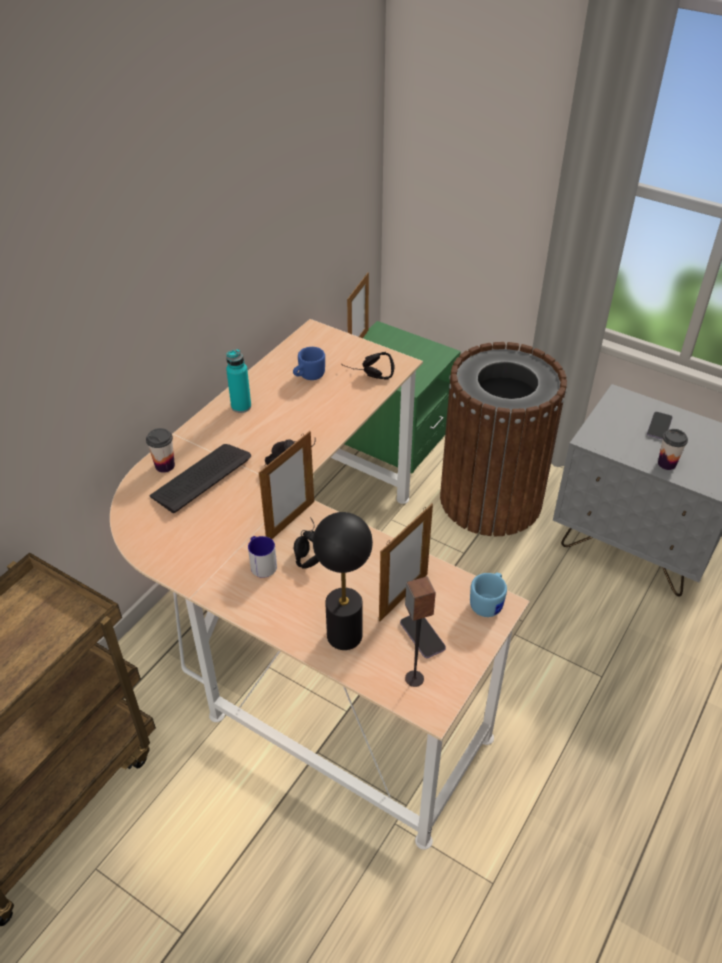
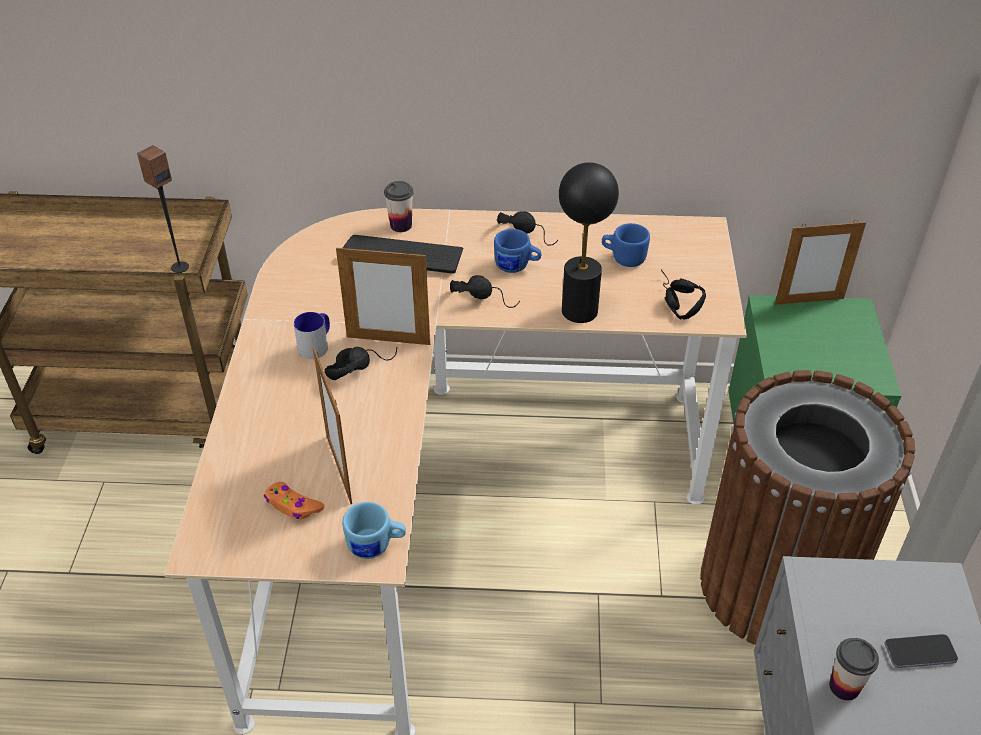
camera: 60 degrees right, 0 degrees up
(241, 406) = (529, 234): turquoise bottle -> black headphones
(270, 426) = (517, 266): none -> blue mug
(345, 635) = (259, 444): black table lamp -> black table lamp (580, 311)
(403, 597) = (339, 469): picture frame -> picture frame turned 60 degrees clockwise
(414, 678) = (231, 521): speaker -> speaker (179, 267)
(422, 636) = (293, 506): phone -> orange game controller

